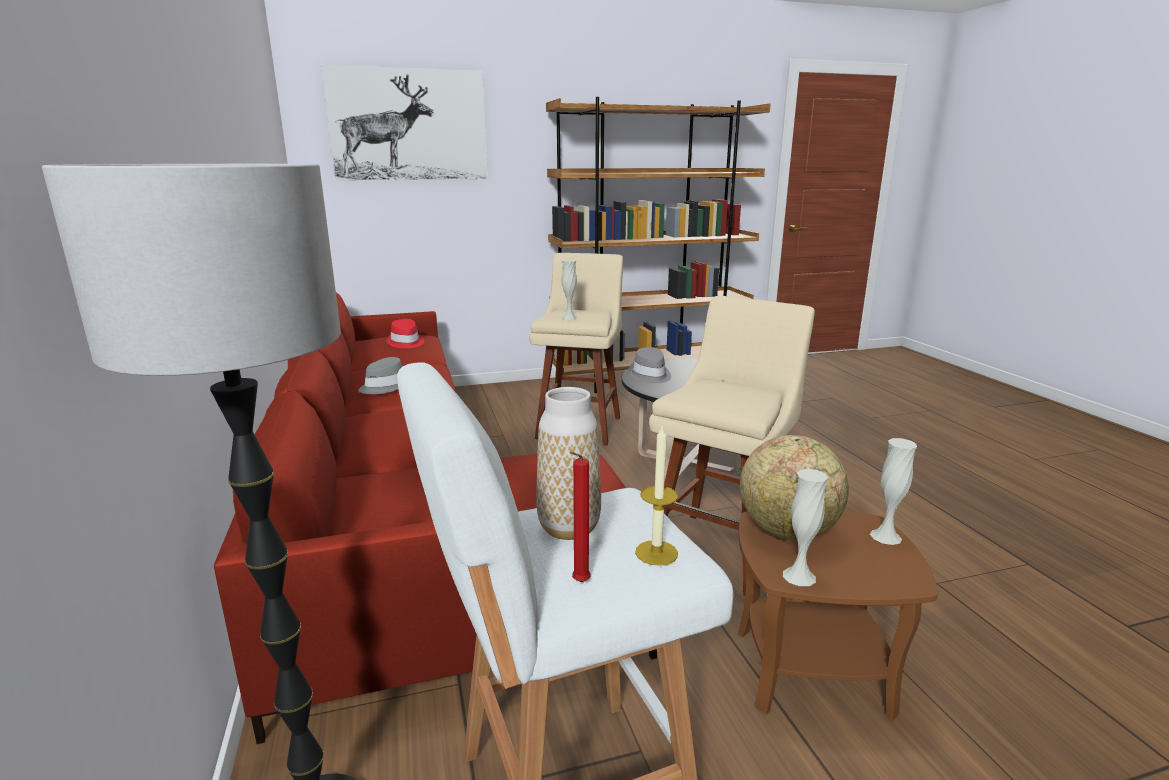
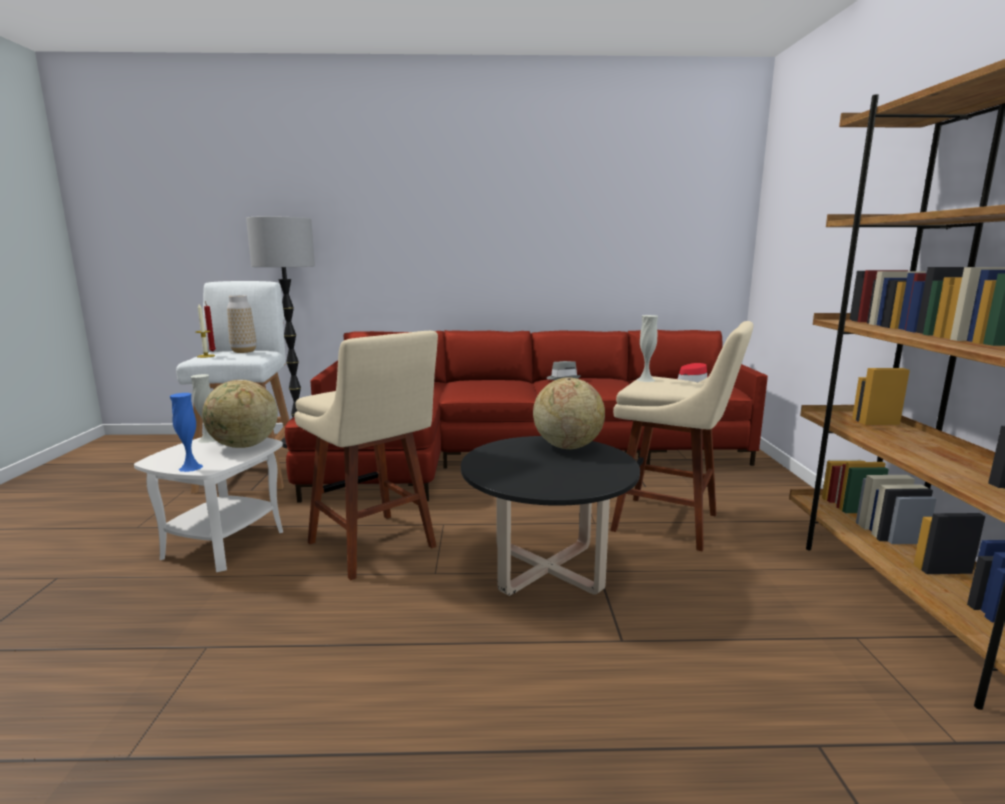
camera: 105 degrees right, 5 degrees down
(409, 125) = (816, 176): picture -> none
(650, 375) = (567, 446): grey hat -> globe
(811, 671) = (224, 543): brown side table -> white side table
(885, 536) = (191, 467): white vase -> blue vase

